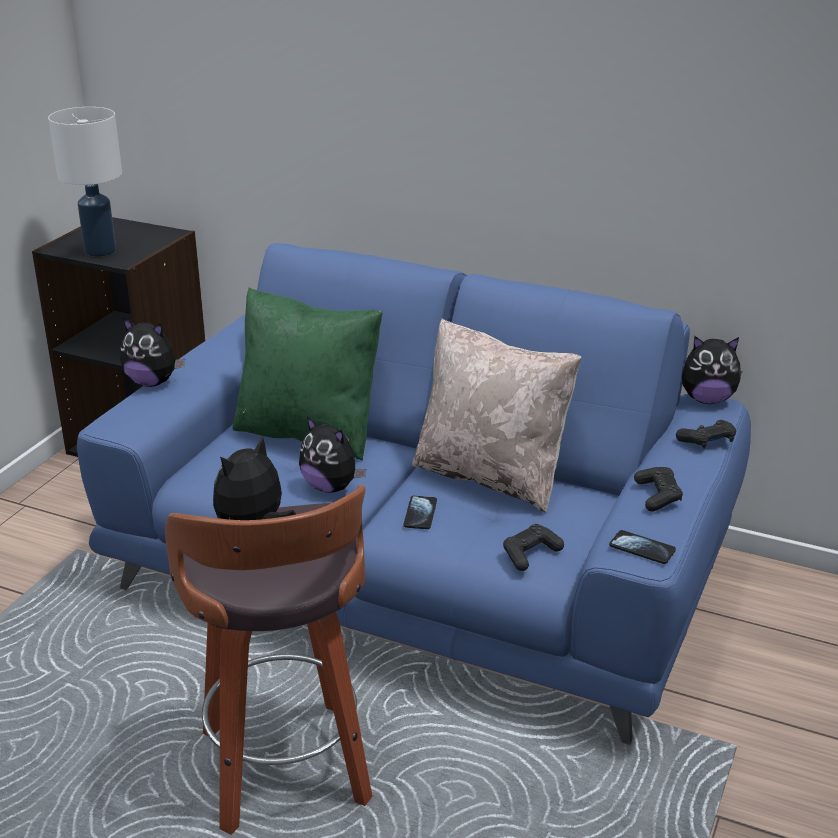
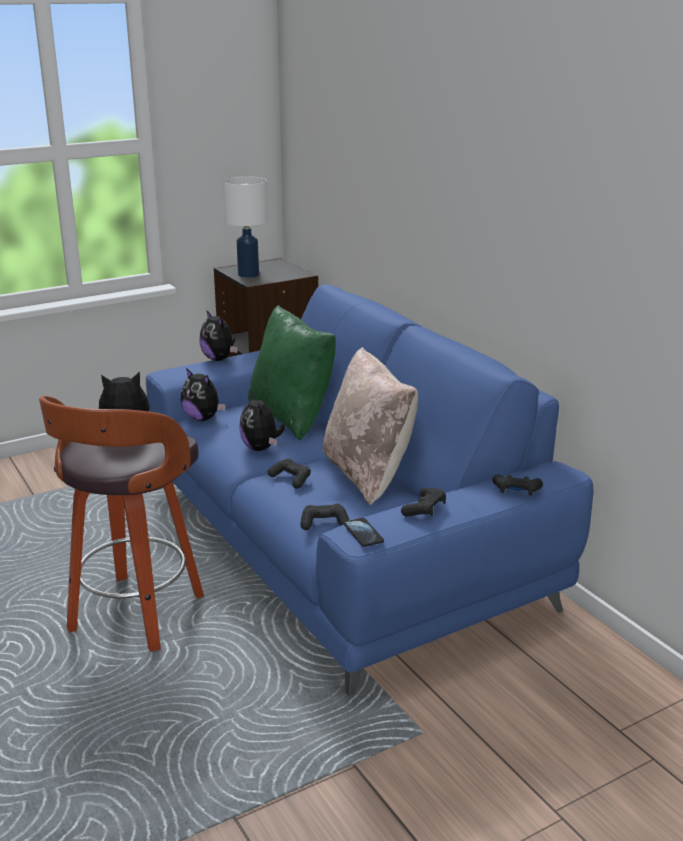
camera: 35 degrees right, 5 degrees down
(420, 514) = (291, 479): phone -> black game controller
(707, 399) = (561, 467): plush toy -> plush toy (203, 418)

